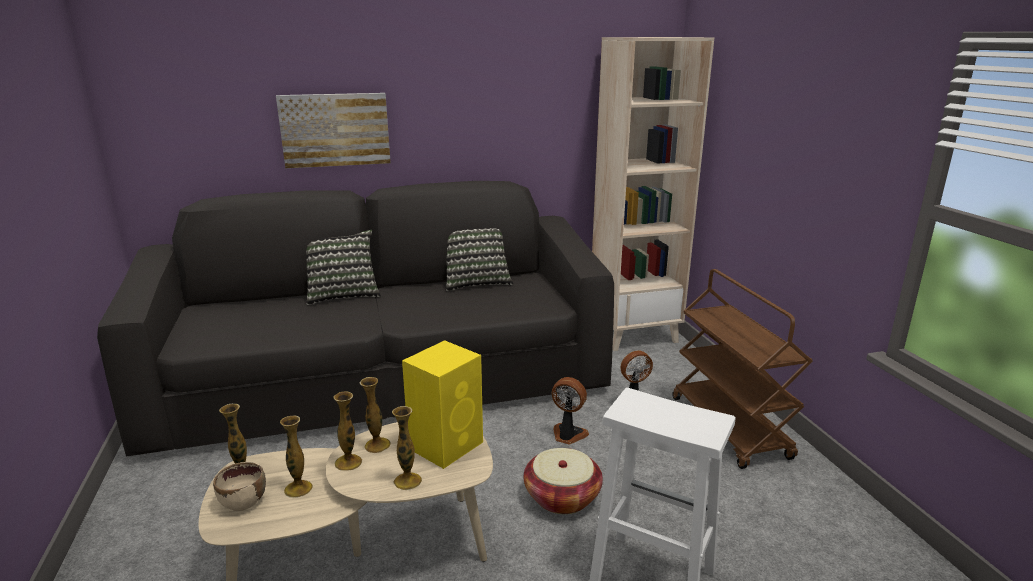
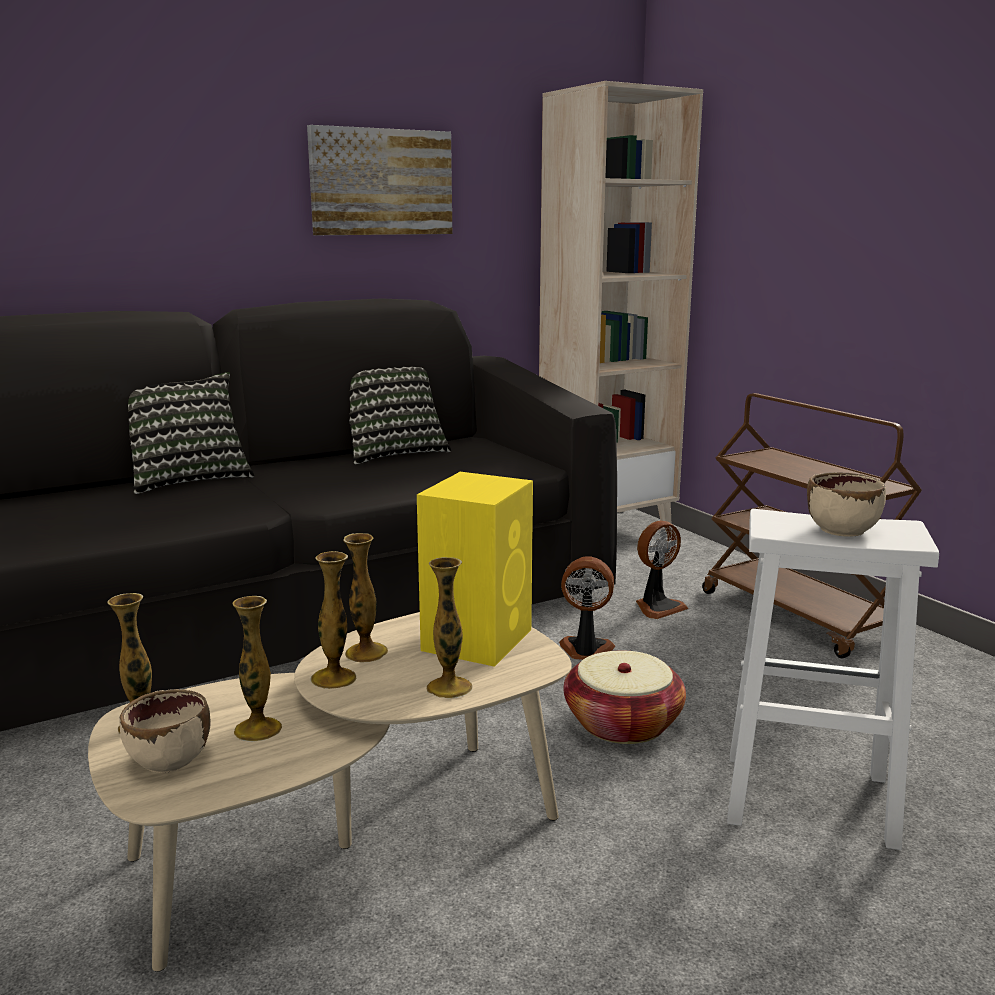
camera: 15 degrees left, 5 degrees down
(335, 129) = (158, 215): picture -> picture (381, 182)
(671, 417) = (842, 530): none -> beige bowl

